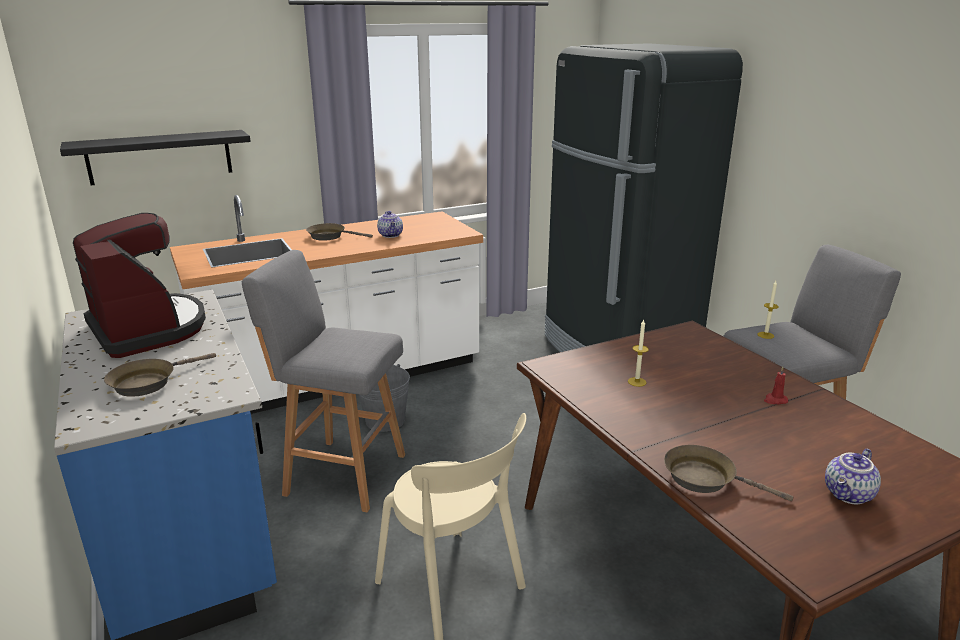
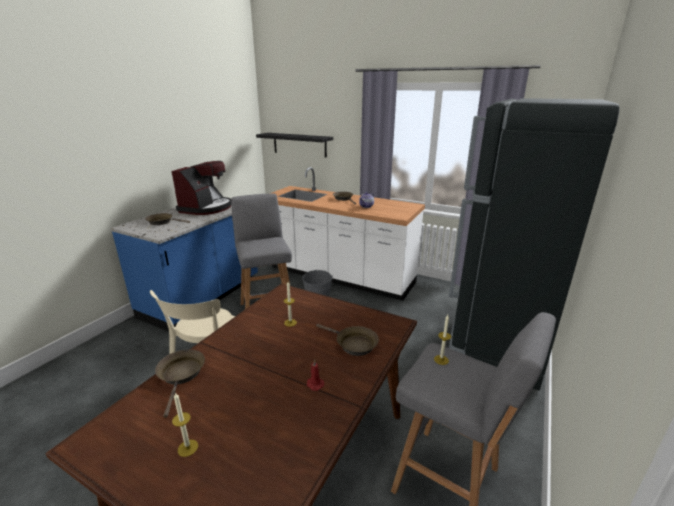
camera: 55 degrees right, 0 degrees up
(714, 361) = (353, 344): none -> brown frying pan
(849, 495) = (188, 448): teapot -> candle

